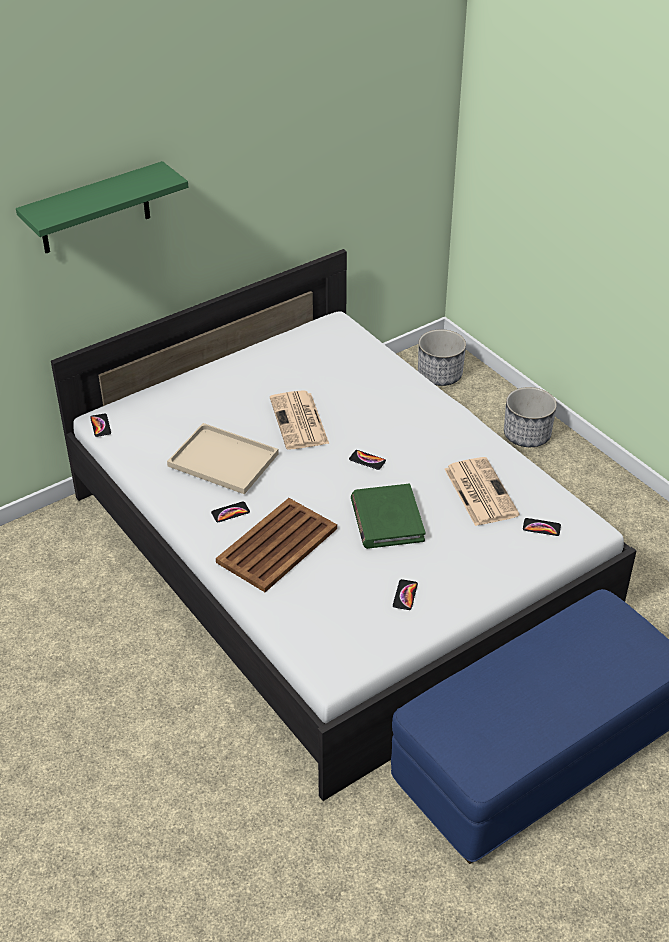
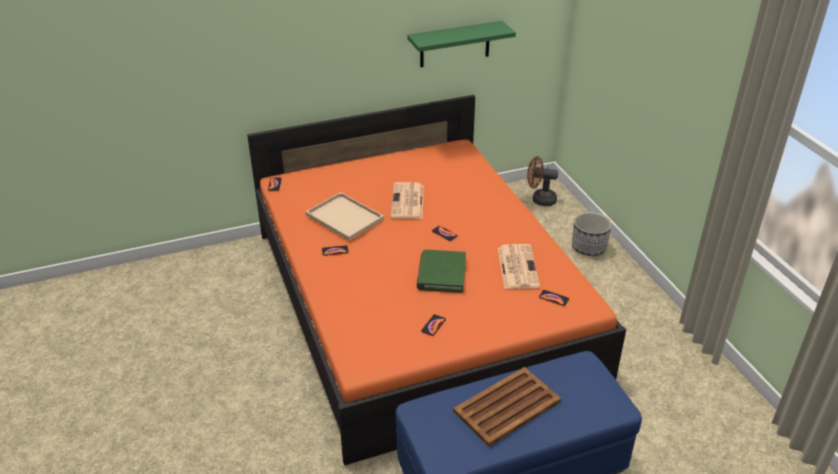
camera: 15 degrees right, 5 degrees down
(94, 209) = (285, 32): green shelf -> green shelf (455, 44)
(278, 545) = (358, 277): brown tray -> brown tray (508, 406)
(333, 555) = (418, 303): white bed -> orange bed
(440, 375) = (540, 199): planter -> brown fan

